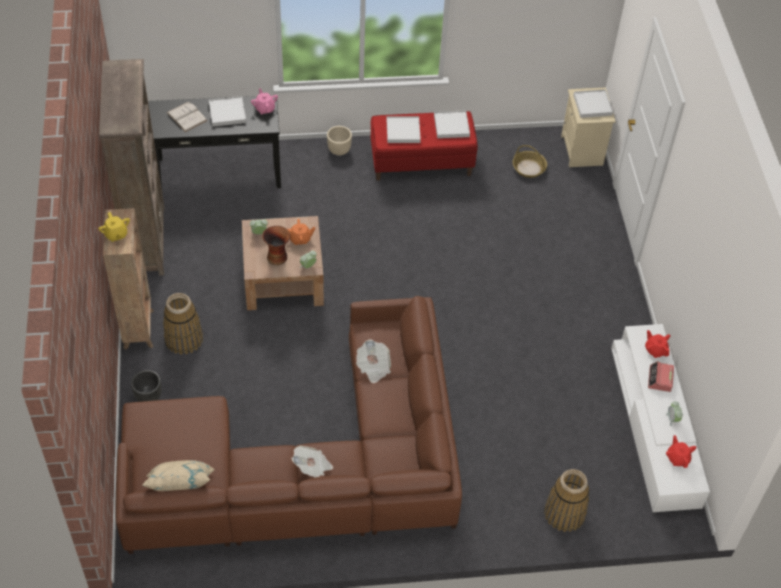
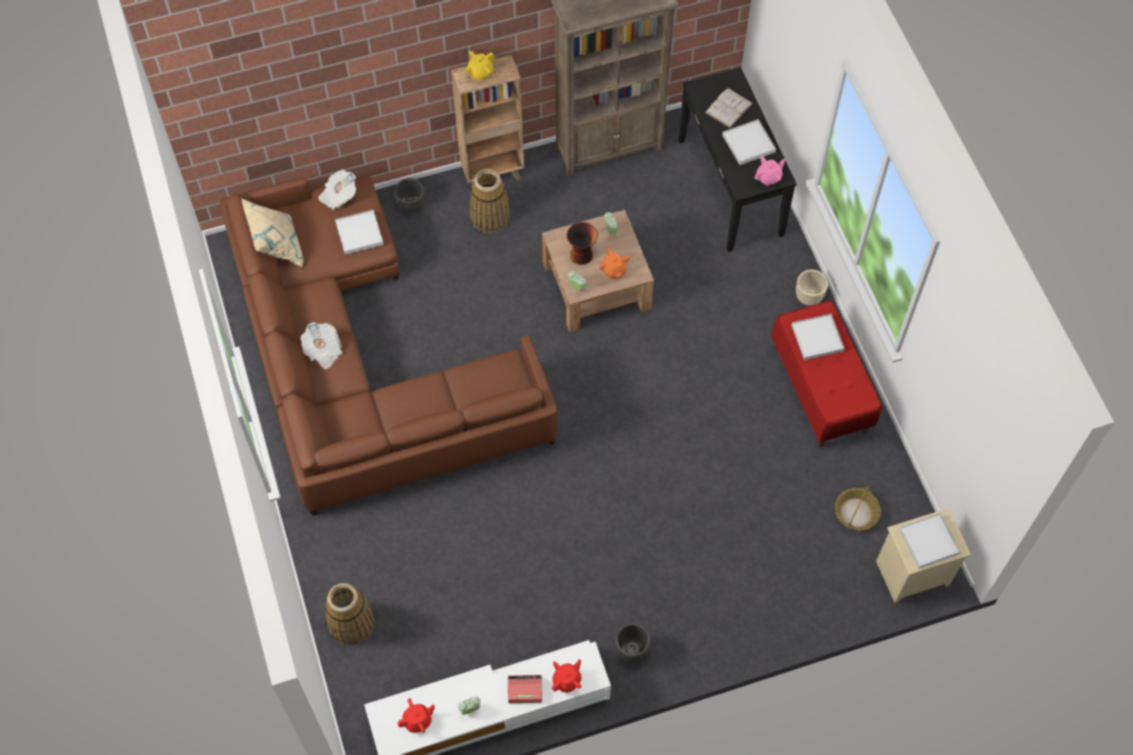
camera: 80 degrees right, 10 degrees up
(373, 367) = (460, 380): newspaper -> newspaper (338, 195)
(451, 126) = (846, 389): white tray -> white tray (359, 233)
(617, 323) = (631, 650): none -> black planter

